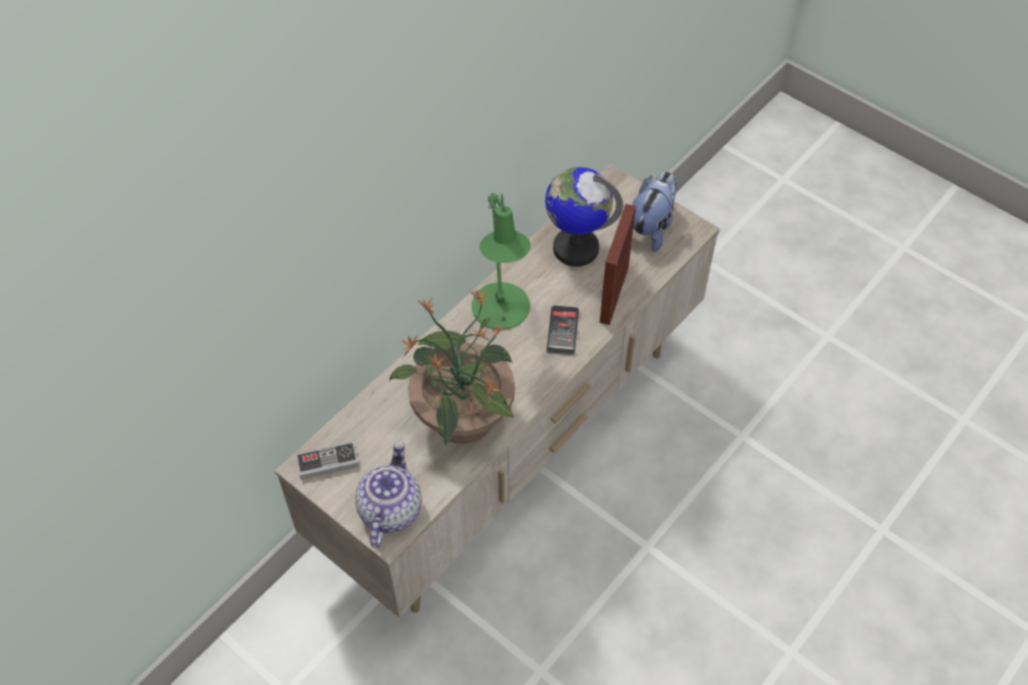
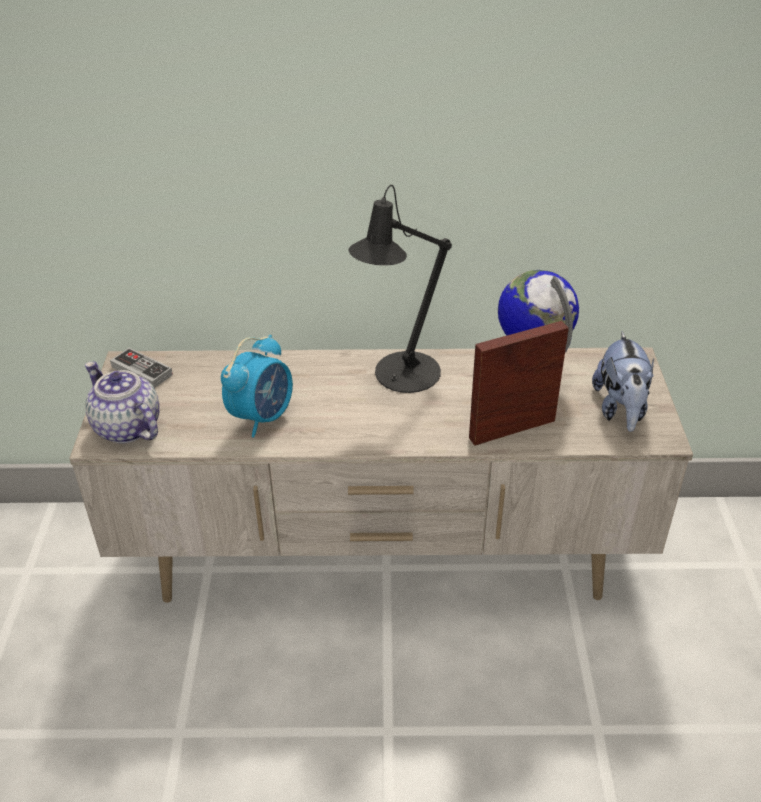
camera: 50 degrees right, 15 degrees down
(389, 509) = (126, 427): teapot -> teapot turned 105 degrees counterclockwise
(462, 419) = (262, 416): potted plant -> alarm clock
(502, 313) = (400, 376): green table lamp -> black table lamp
(562, 331) = (429, 421): phone -> none
(650, 228) = (620, 409): plush toy -> plush toy turned 105 degrees clockwise

